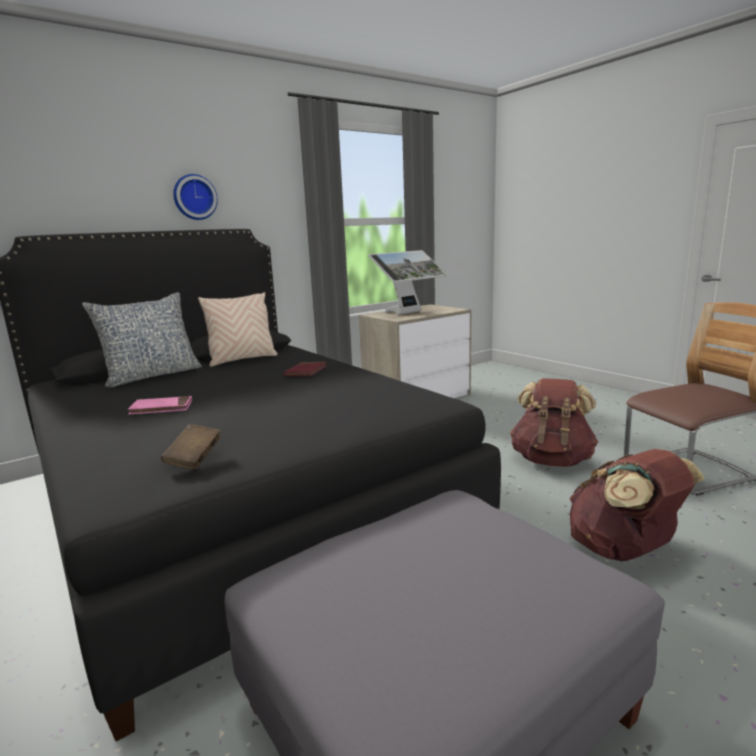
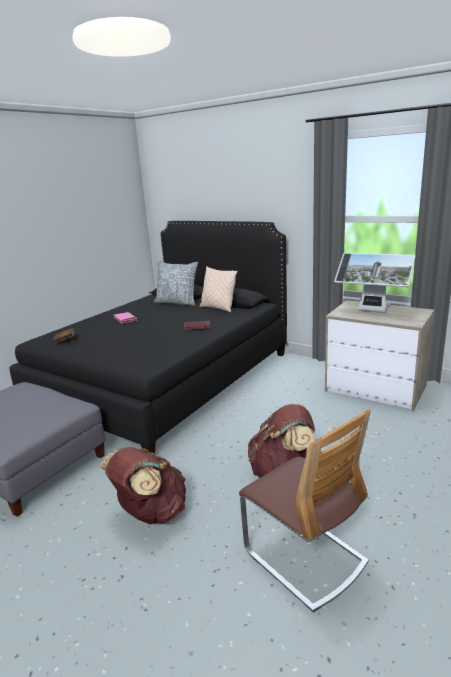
camera: 70 degrees right, 5 degrees up
(194, 197) = (247, 200): wall clock -> none

